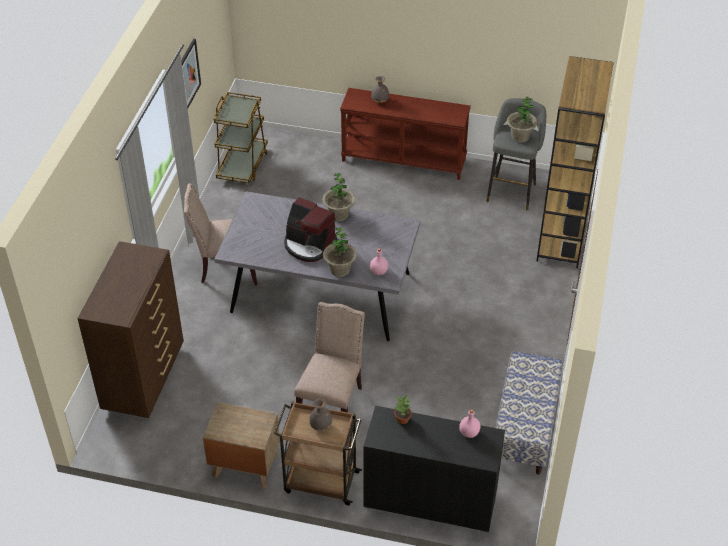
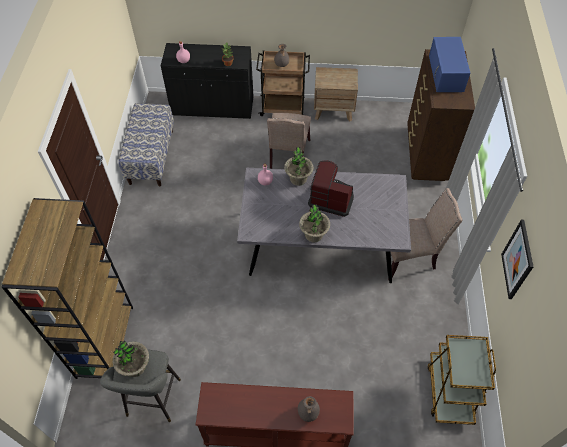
camera: 170 degrees right, 10 degrees up
(124, 288) = (446, 74): none -> blue microwave

